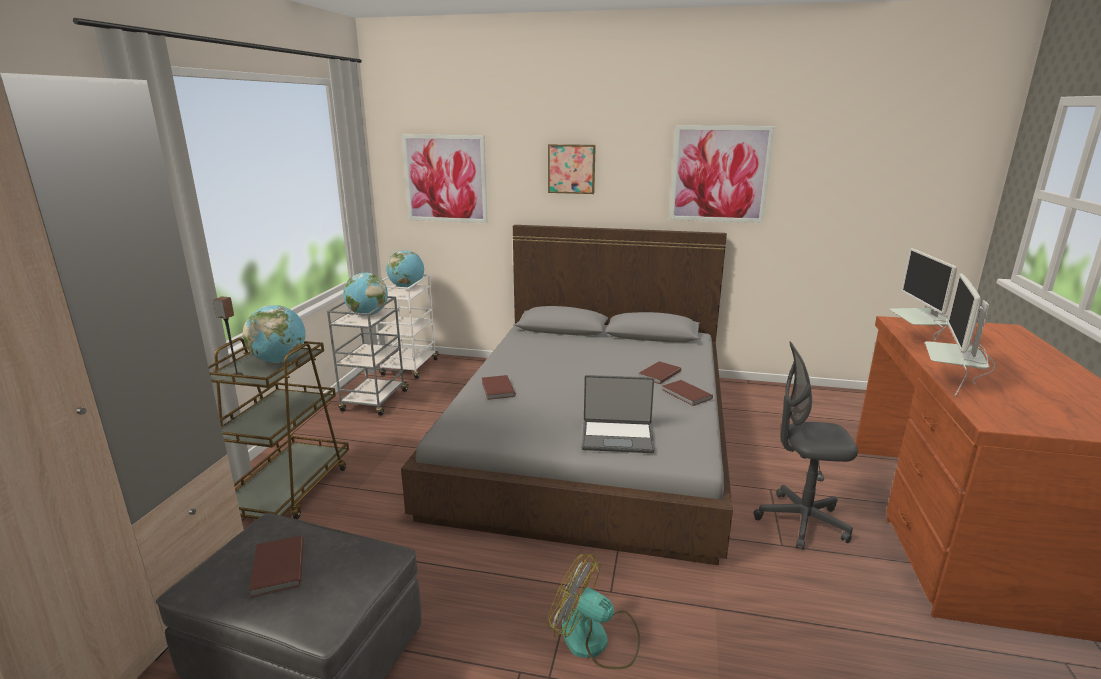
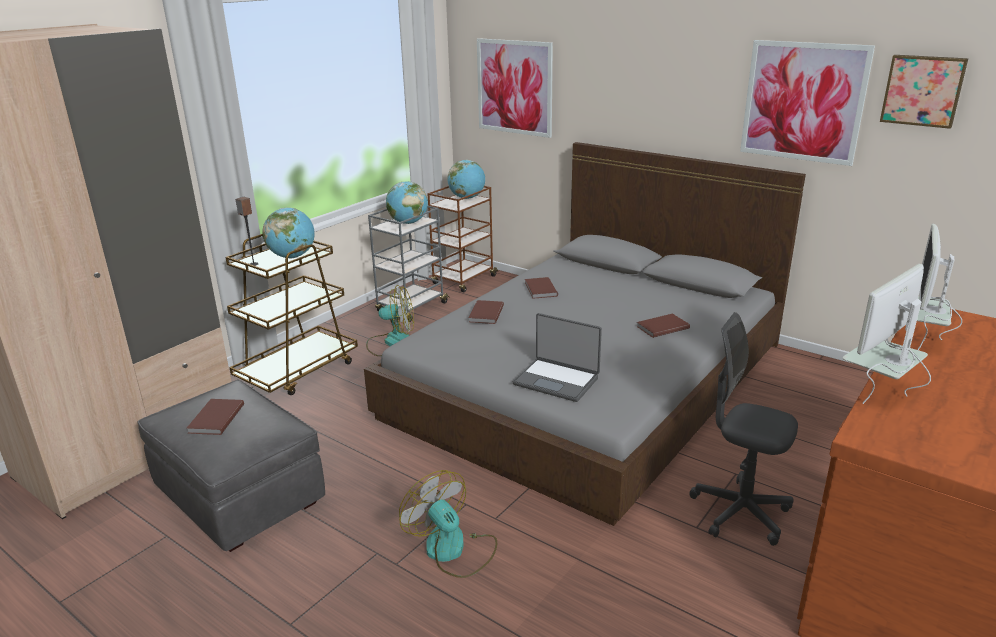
camera: 25 degrees right, 5 degrees up
(377, 439) = (392, 342): none -> fan
(409, 368) = (464, 280): white cart -> brown cart
(571, 168) = (638, 84): picture -> picture (923, 90)
(686, 395) = (670, 354): brown book -> brown book (540, 290)

